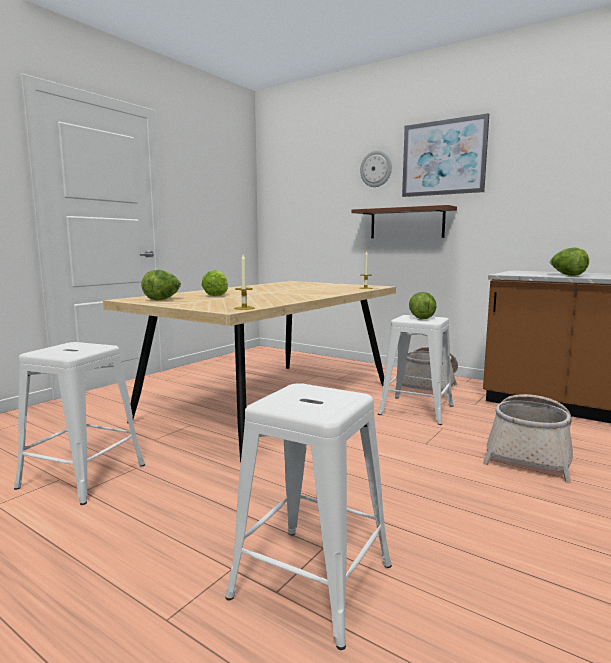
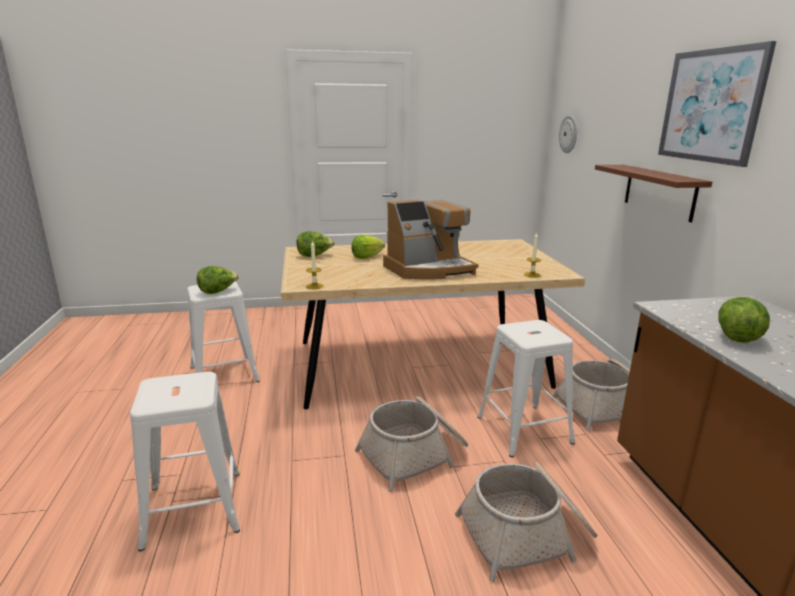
camera: 45 degrees right, 10 degrees up
(294, 293) = (429, 269): none -> coffee machine
(376, 169) = (643, 111): wall clock -> wall clock (569, 134)
(391, 449) = (415, 455): none -> basket
(421, 318) = (538, 331): lettuce -> lettuce (218, 291)

